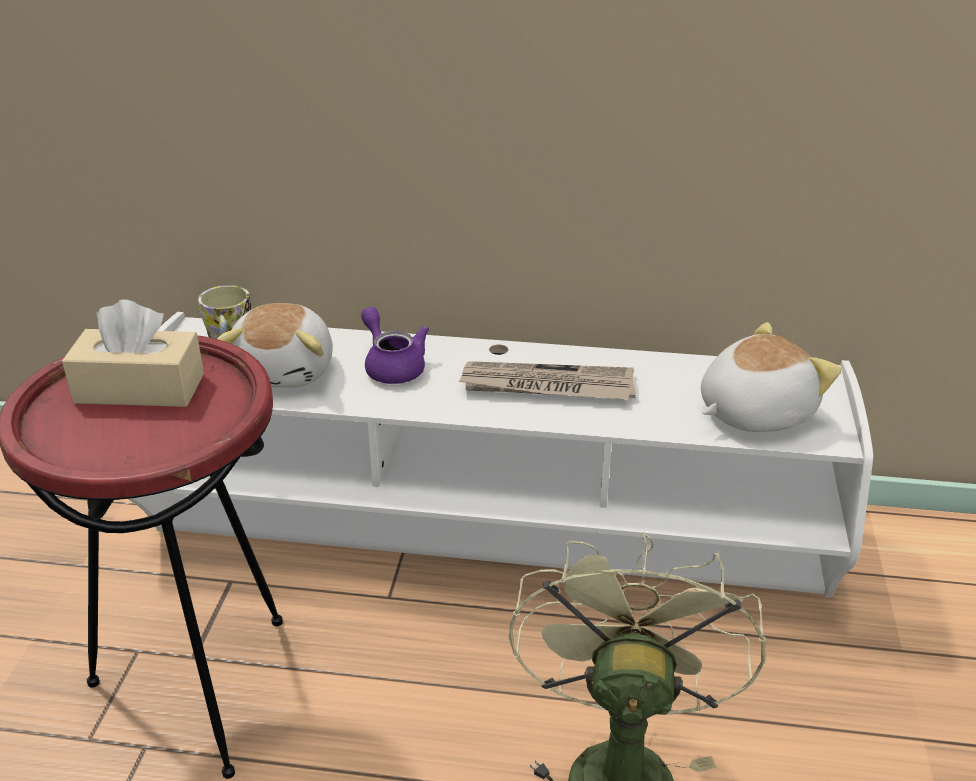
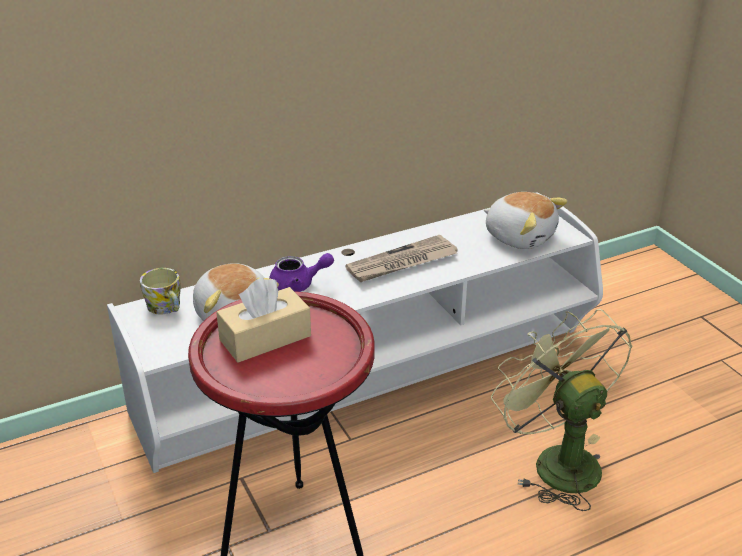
camera: 35 degrees left, 0 degrees up
(392, 366) = (298, 285): purple teapot -> purple teapot turned 150 degrees clockwise
(753, 412) = (520, 236): plush toy -> plush toy turned 105 degrees clockwise

